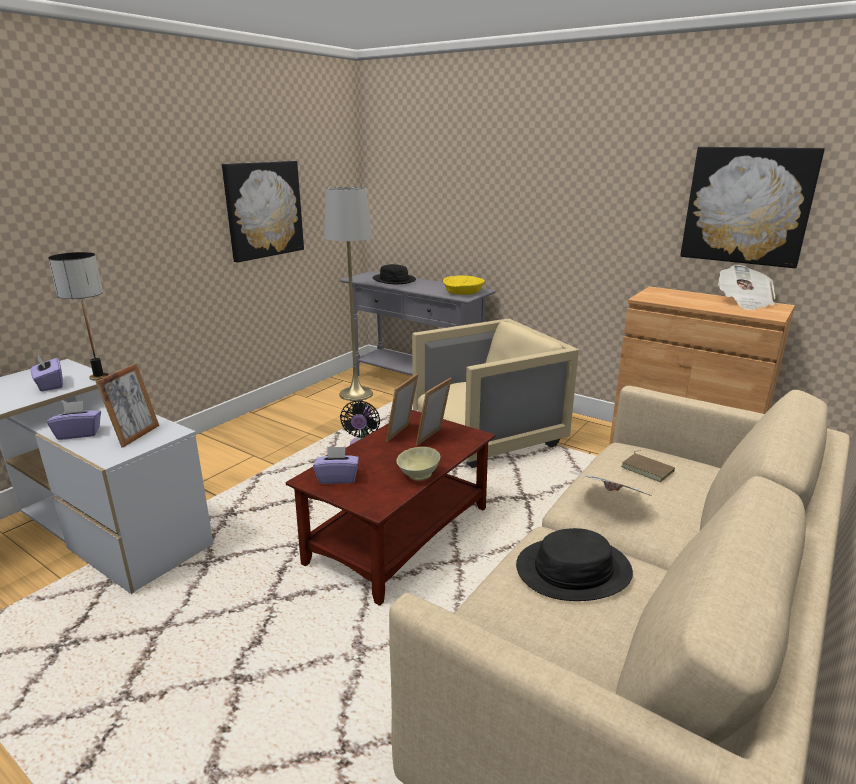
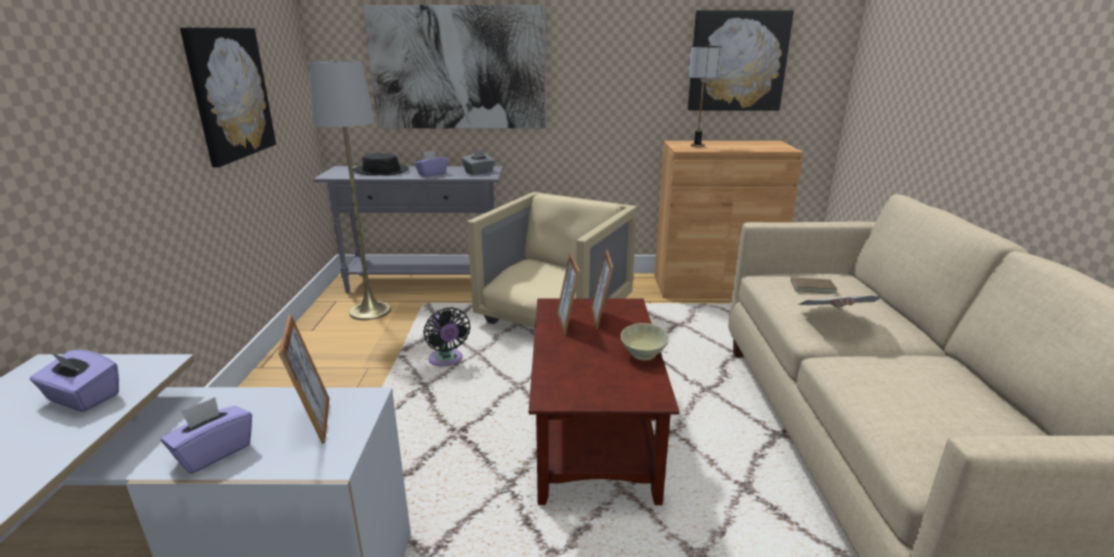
camera: 35 degrees left, 0 degrees up
(99, 377) = (160, 361): table lamp -> table lamp (697, 146)
(337, 478) = (575, 385): purple tissue box -> purple tissue box (432, 174)
(463, 292) = (479, 172): yellow bowl -> grey tissue box
(466, 196) = (458, 68): none -> picture
(573, 570) = (900, 379): black hat -> none
(743, 303) = (751, 143): newspaper -> none

